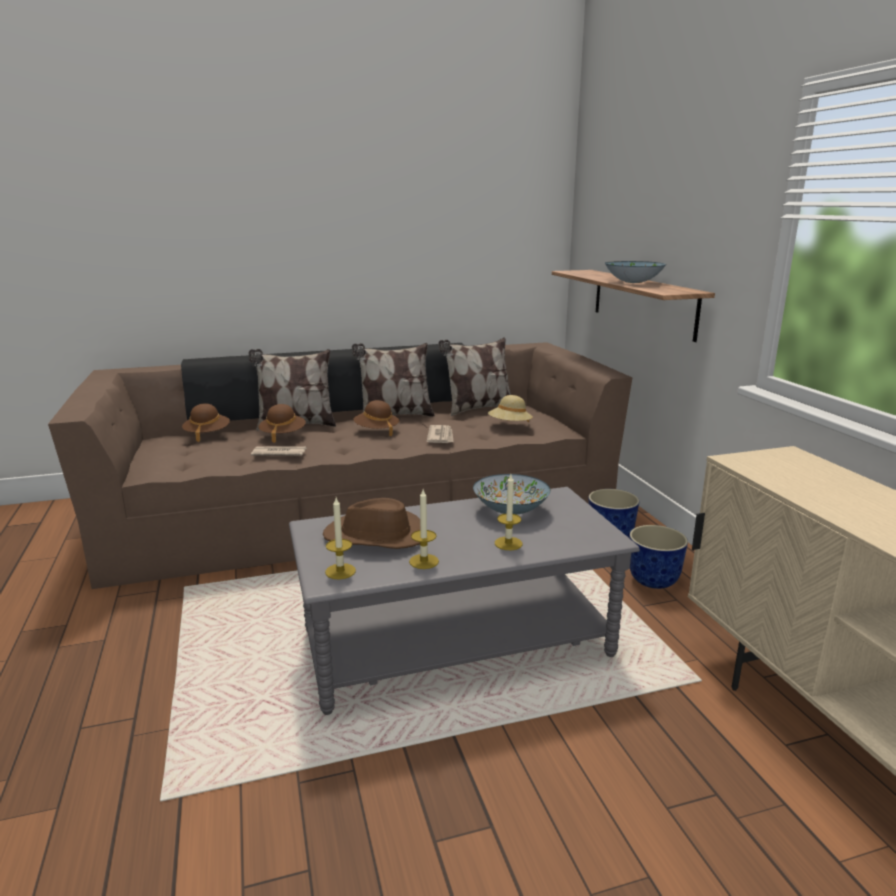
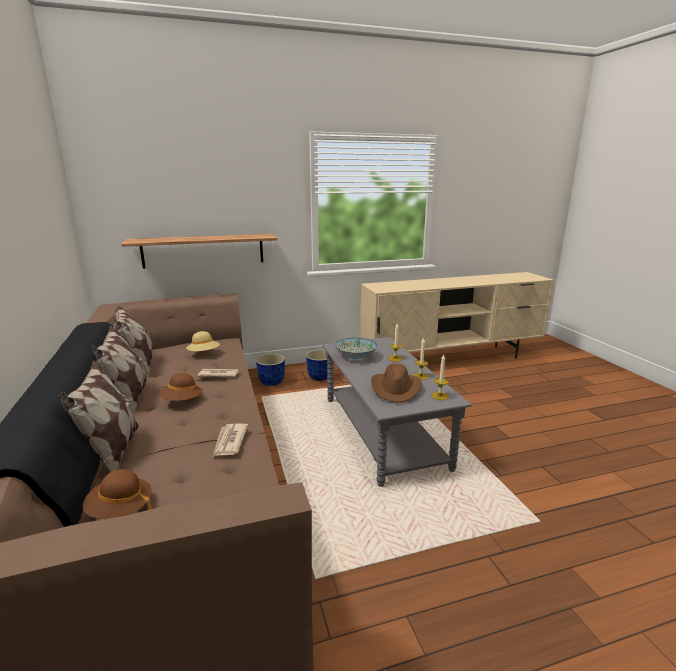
camera: 90 degrees left, 0 degrees up
(283, 435) = (168, 447): brown hat -> none
(633, 282) = (216, 237): bowl -> none

